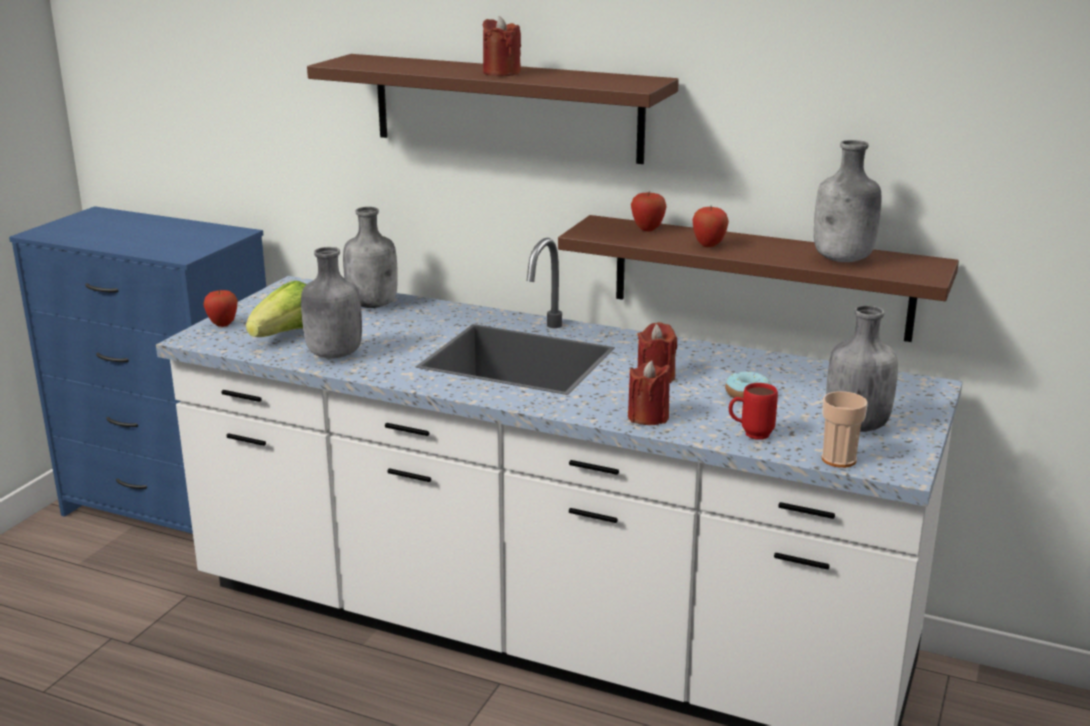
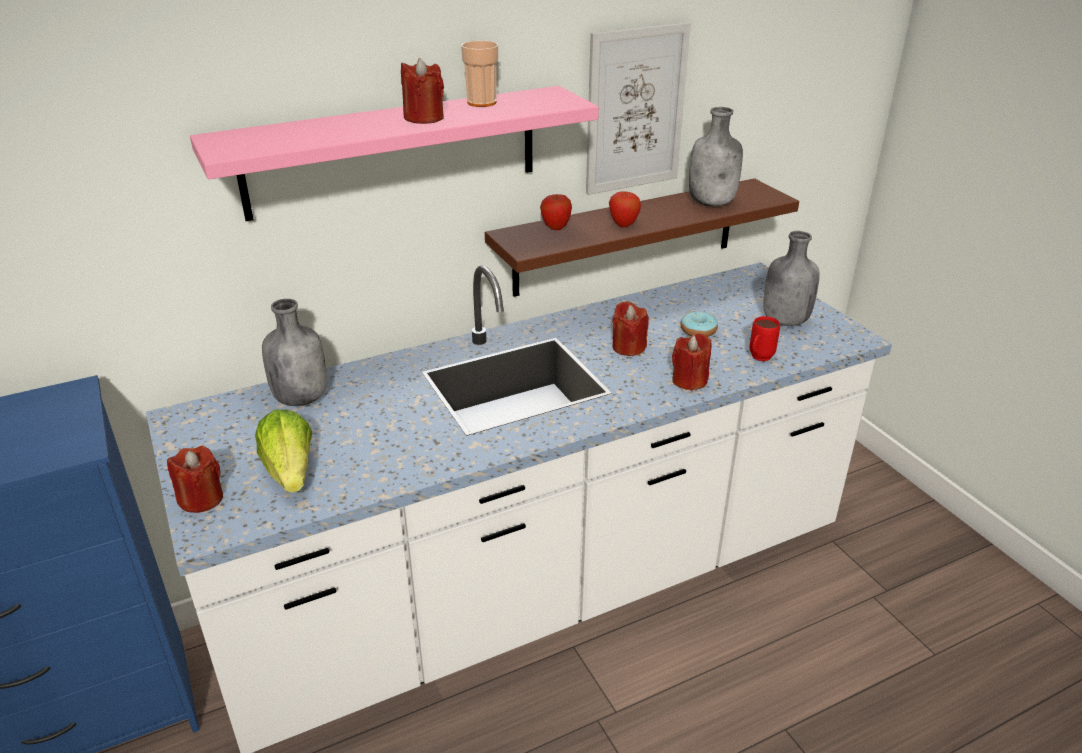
camera: 50 degrees left, 10 degrees up
(223, 324) = (201, 499): apple -> red candle
(333, 355) = (378, 465): grey bottle -> none
(506, 107) = (393, 152): brown shelf -> pink shelf
(774, 125) = (635, 109): none -> picture
(838, 459) = (824, 349): cup -> cup (481, 103)

